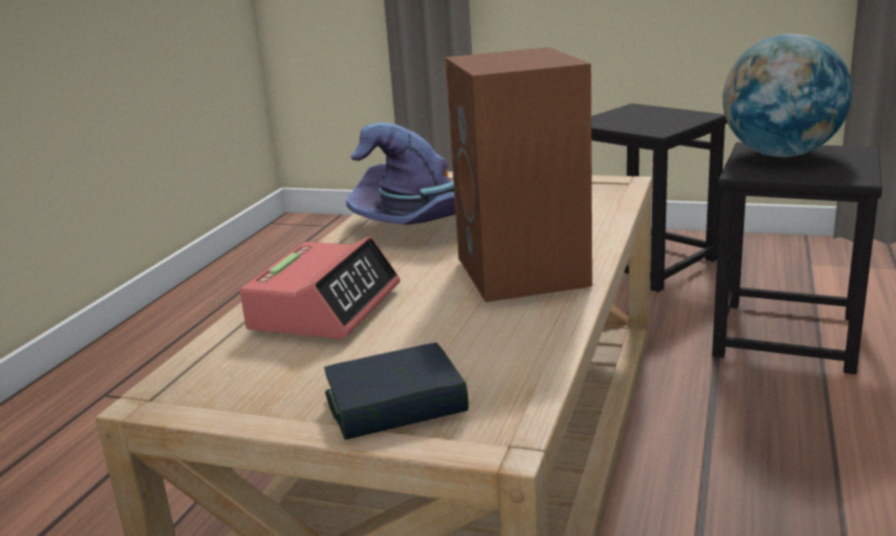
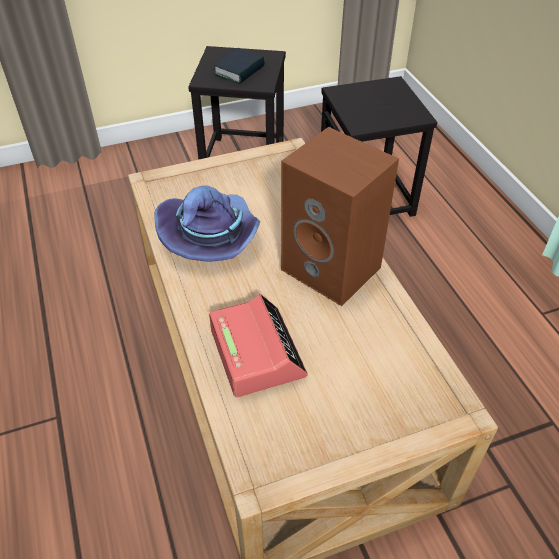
camera: 40 degrees left, 25 degrees up
(396, 404) = (390, 413): book -> book (239, 71)
(780, 155) = (360, 98): globe -> none

